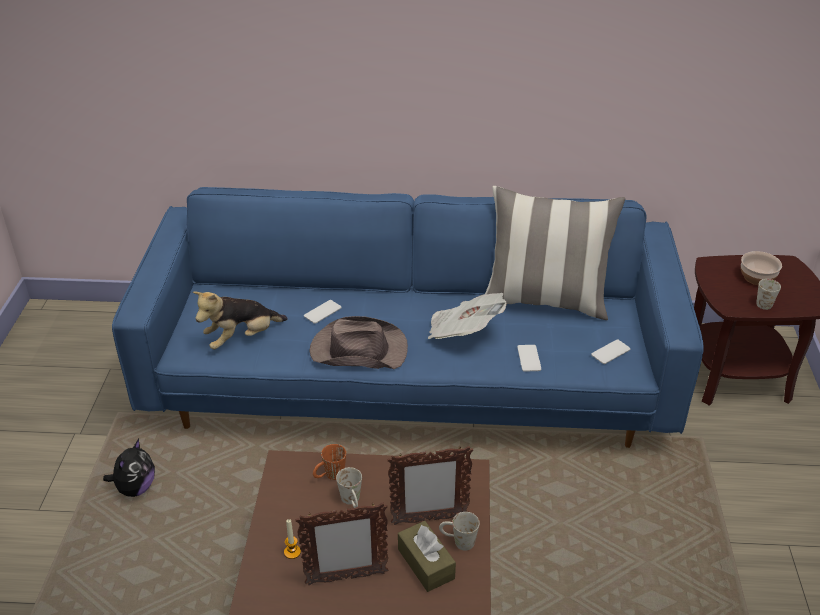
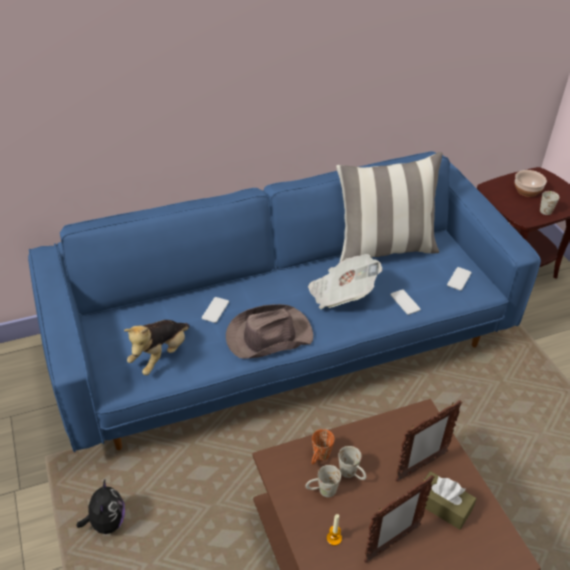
camera: 25 degrees left, 5 degrees up
(458, 541) = (453, 477): white mug -> white mug (322, 491)

